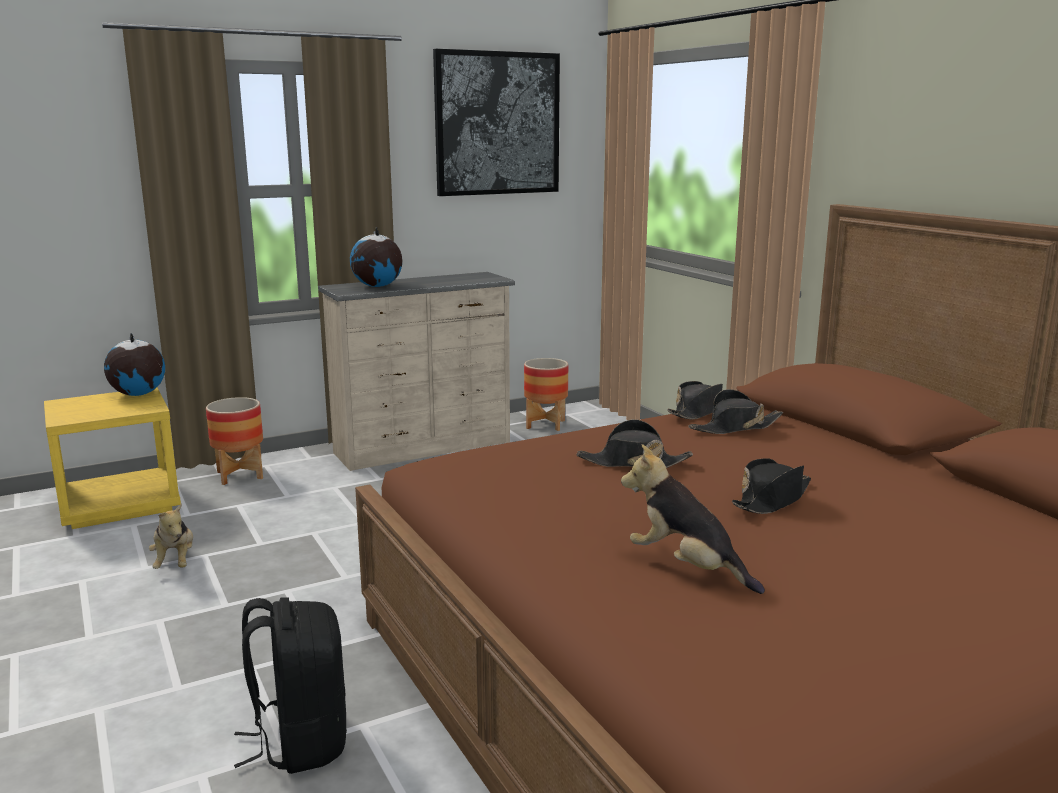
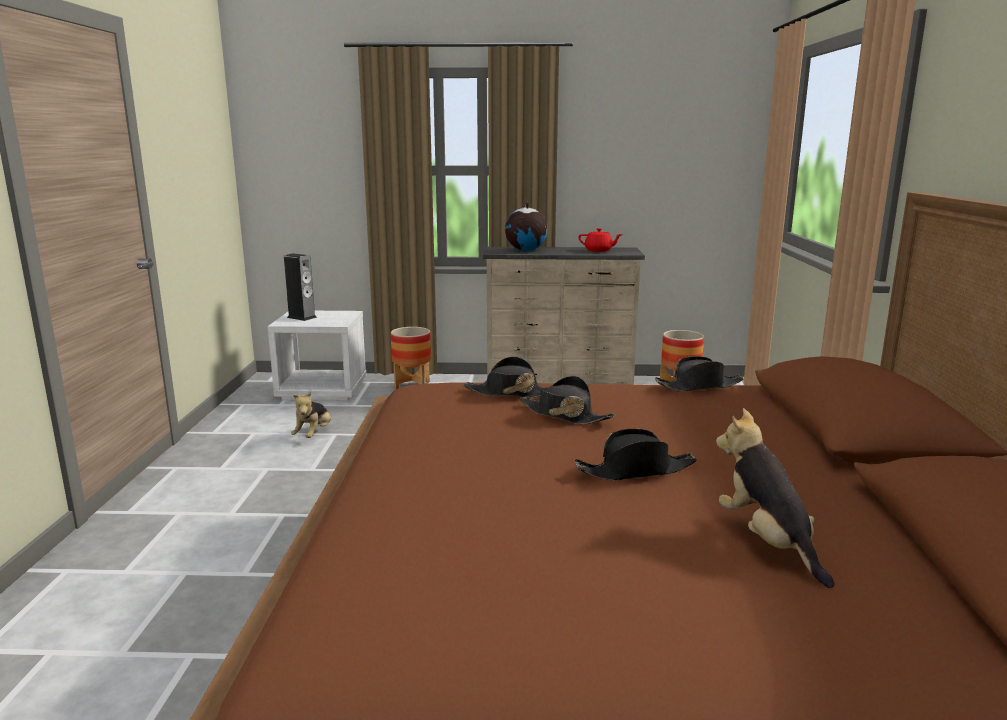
camera: 30 degrees right, 0 degrees up
(81, 408) = (302, 317): none -> speaker
(120, 505) = (323, 390): yellow nightstand -> white nightstand
(138, 394) = (344, 314): globe -> none
(300, 741) = (257, 571): black backpack -> none
(457, 279) = (599, 250): none -> red teapot
(497, 124) = (664, 117): picture -> none
(686, 567) = (467, 504): plush toy -> plush toy (767, 541)
(735, 427) = (708, 405): black hat -> black hat (511, 393)

